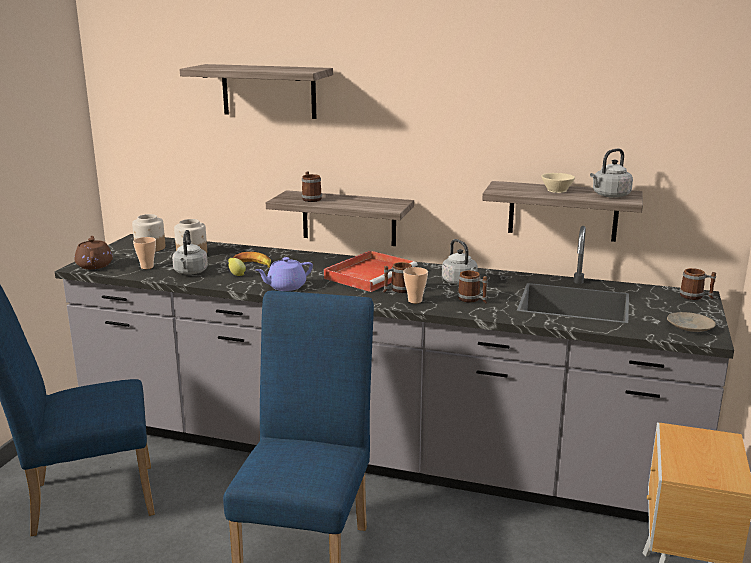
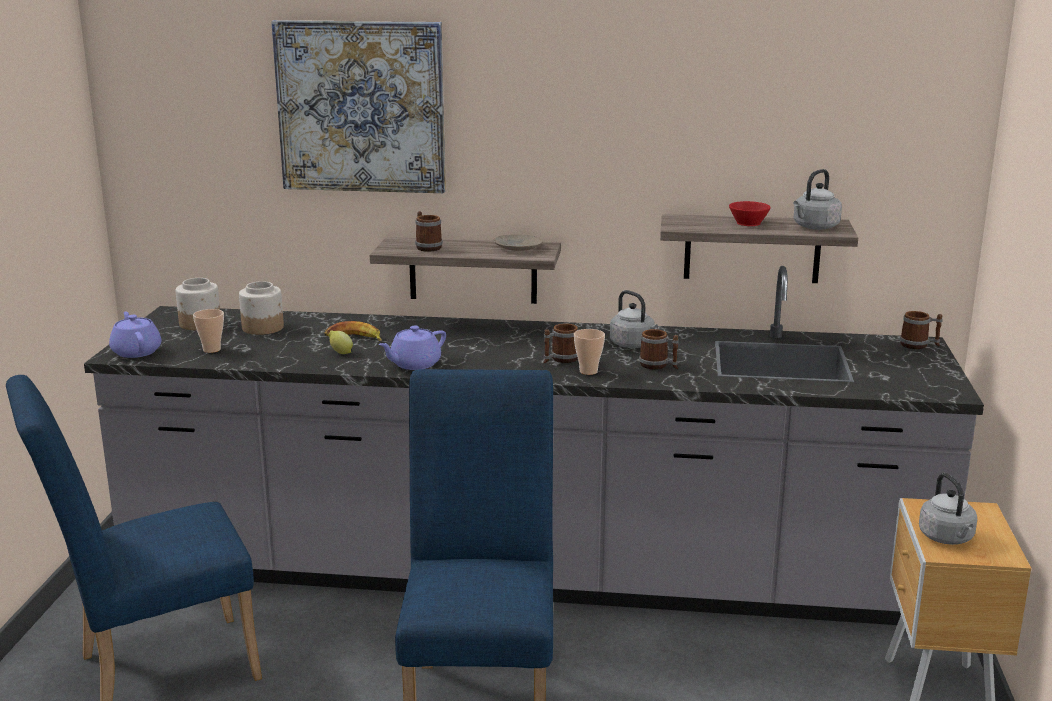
camera: 10 degrees left, 0 degrees up
(94, 265) = (136, 351): brown teapot -> purple teapot
(190, 272) = (276, 353): grey kettle -> grey kettle (947, 538)
(268, 91) = (361, 107): shelf -> picture
(371, 274) = (516, 341): red tray -> none
(555, 190) = (746, 223): beige cup -> red cup
(689, 327) = (925, 381): beige plate -> beige plate (517, 248)

